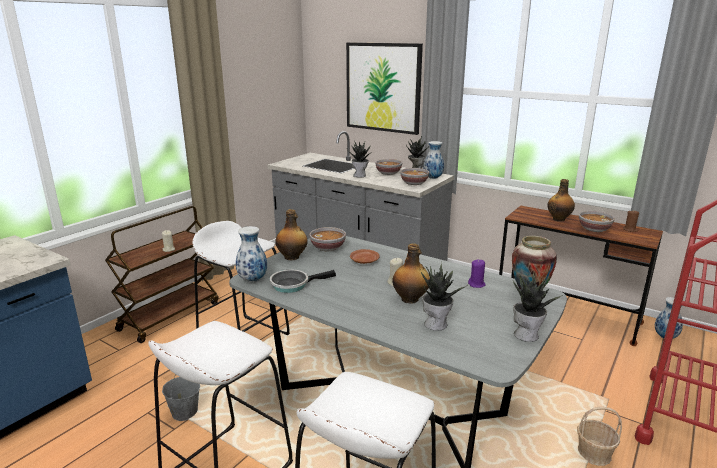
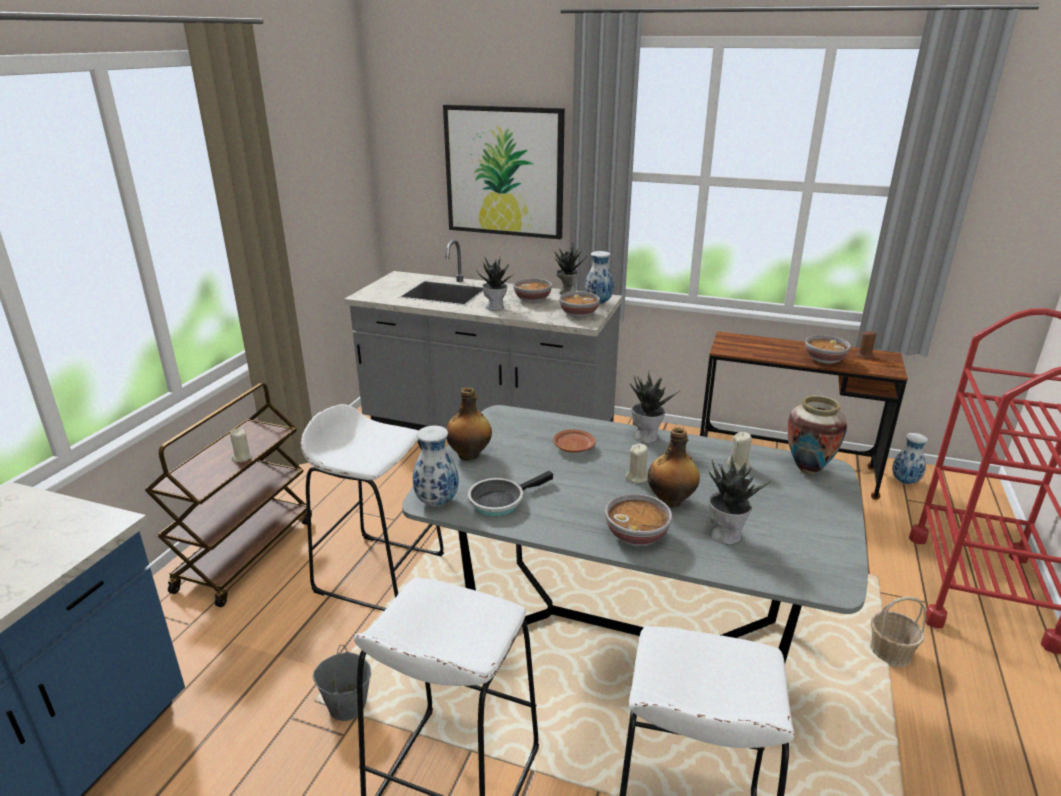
camera: 15 degrees left, 5 degrees up
(328, 248) = (510, 432): bowl -> bowl (637, 535)
(476, 284) = (738, 465): purple candle -> beige candle
(527, 334) = (840, 532): potted plant -> potted plant (646, 436)
(559, 219) = (775, 348): bottle -> none

